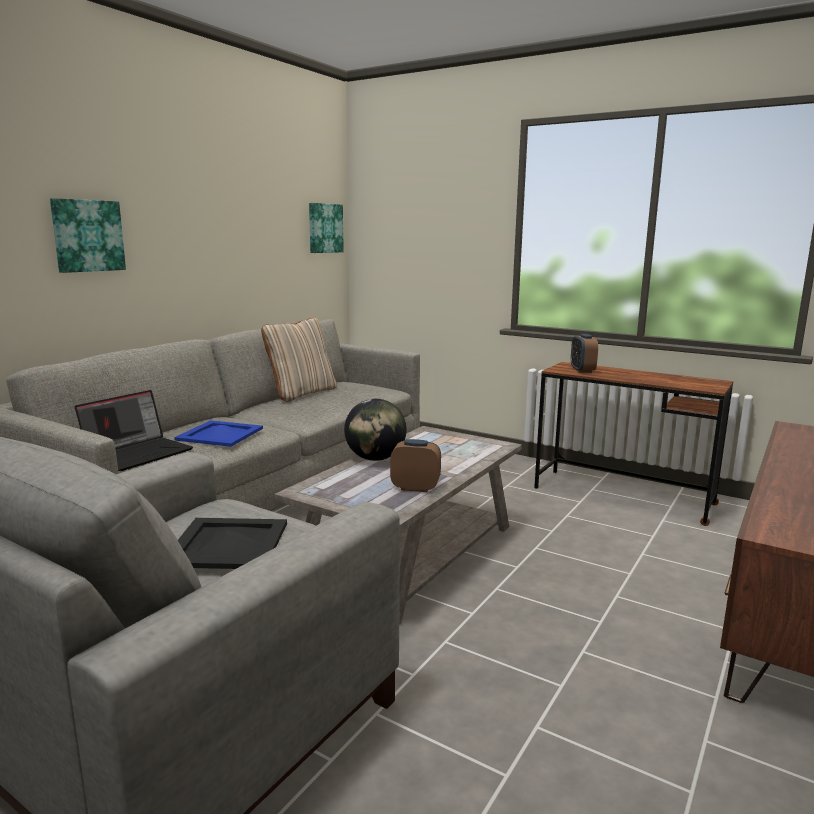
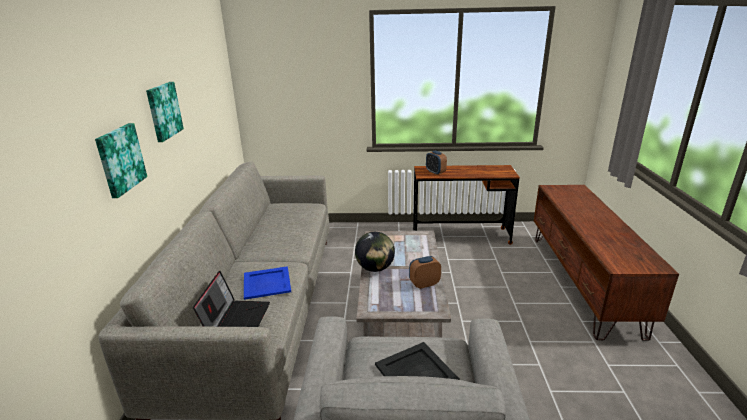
camera: 30 degrees left, 10 degrees up
(301, 393) = (263, 225): beige pillow -> none
(324, 228) = (224, 91): picture -> picture (163, 111)

